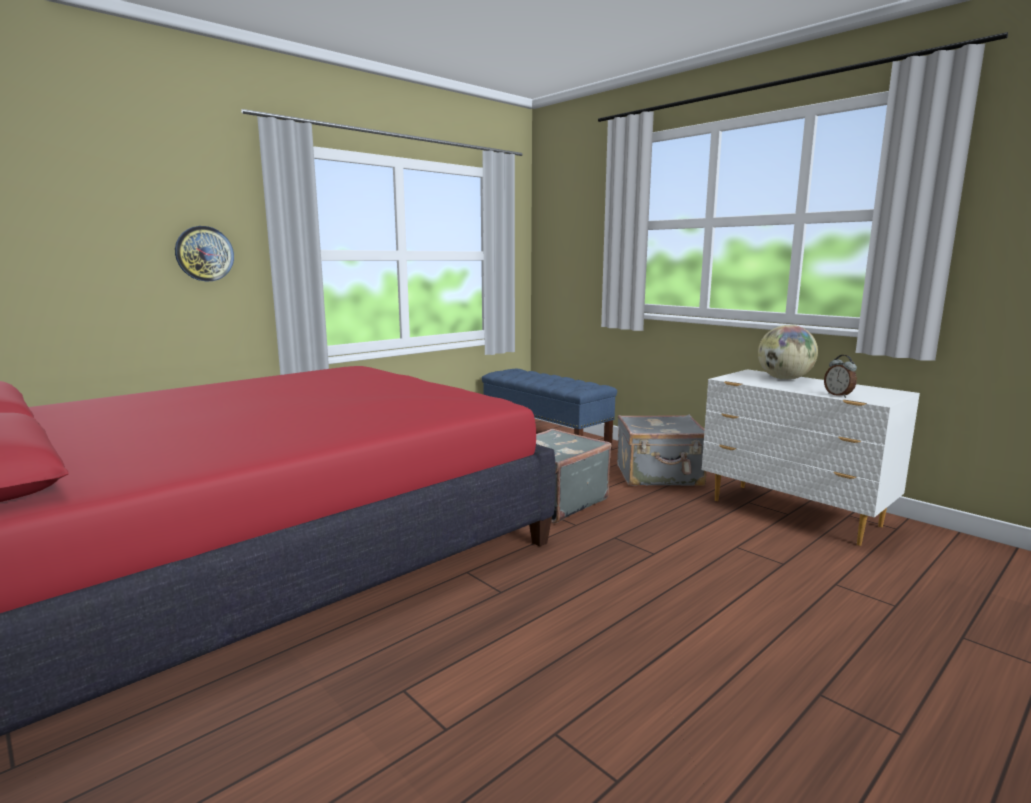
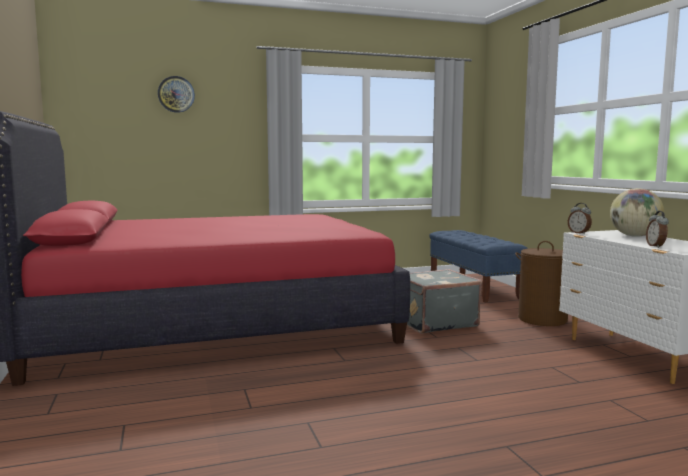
camera: 25 degrees right, 5 degrees down
(204, 253) = (229, 136): wall clock -> wall clock (176, 94)
(659, 476) = (542, 319): grey suitcase -> brown laundry basket
(726, 379) = (579, 233): none -> alarm clock

